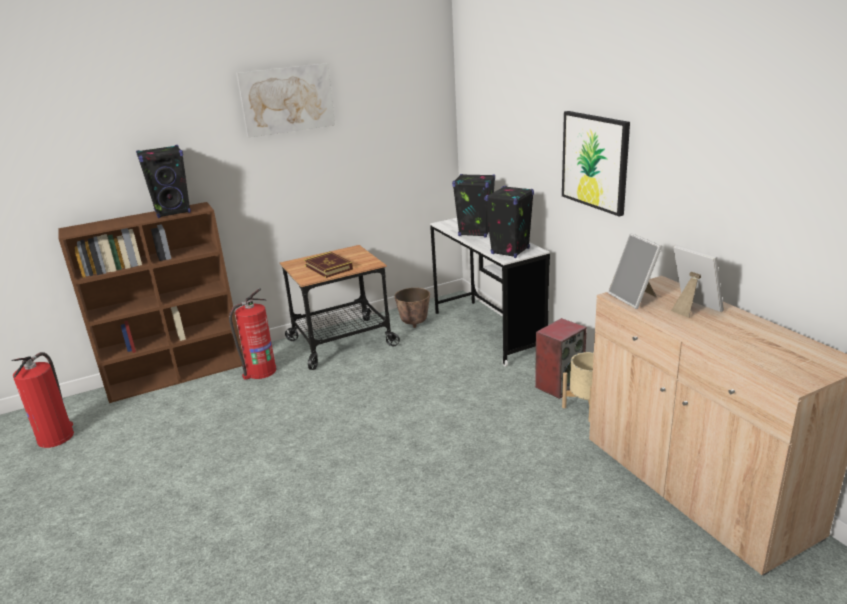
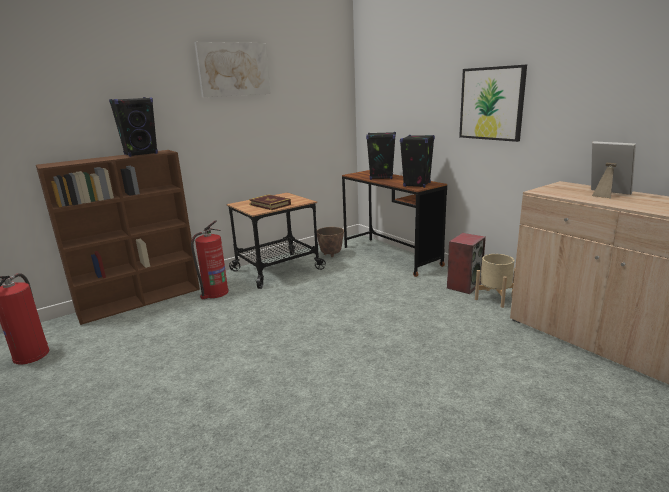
camera: 10 degrees left, 5 degrees down
(488, 331) = (391, 256): white desk -> brown desk
(634, 298) = (554, 191): picture frame -> none

